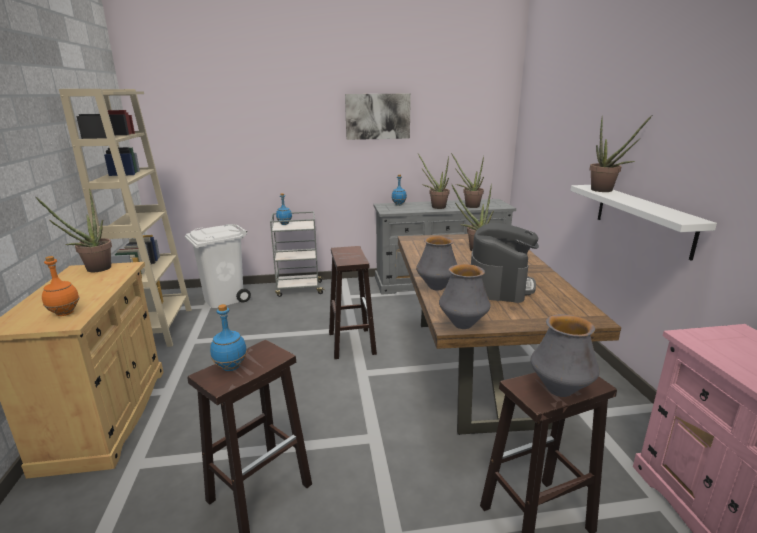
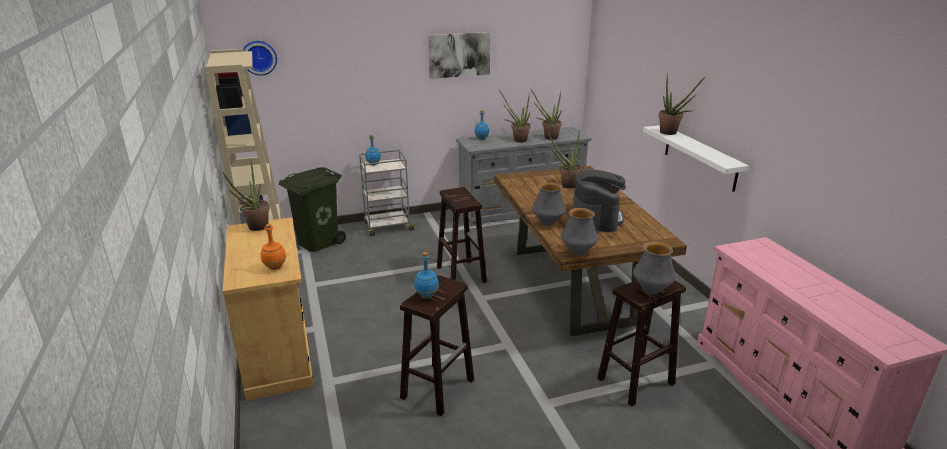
camera: 10 degrees left, 5 degrees up
(172, 109) = (259, 57): none -> wall clock
(224, 299) = (317, 242): white trash can -> green trash can

